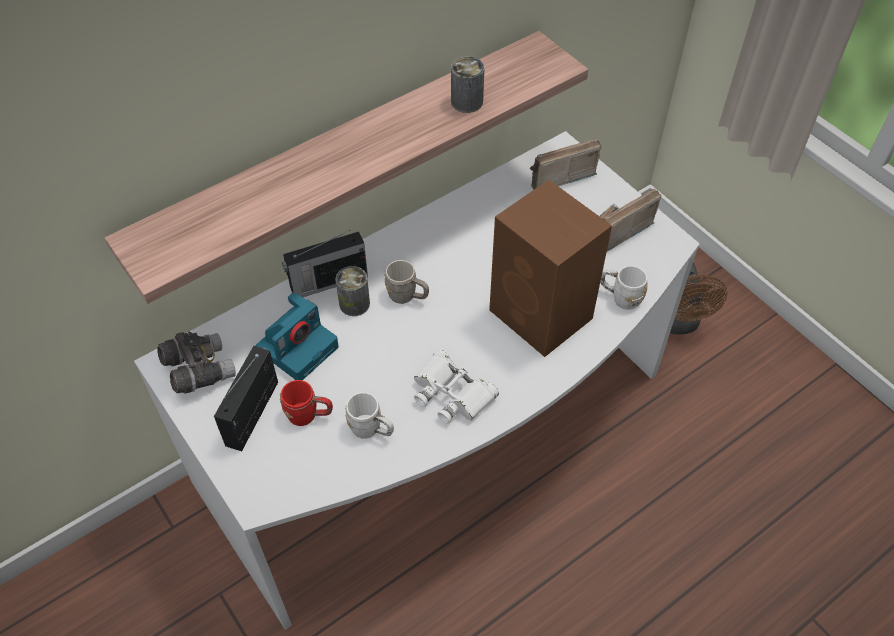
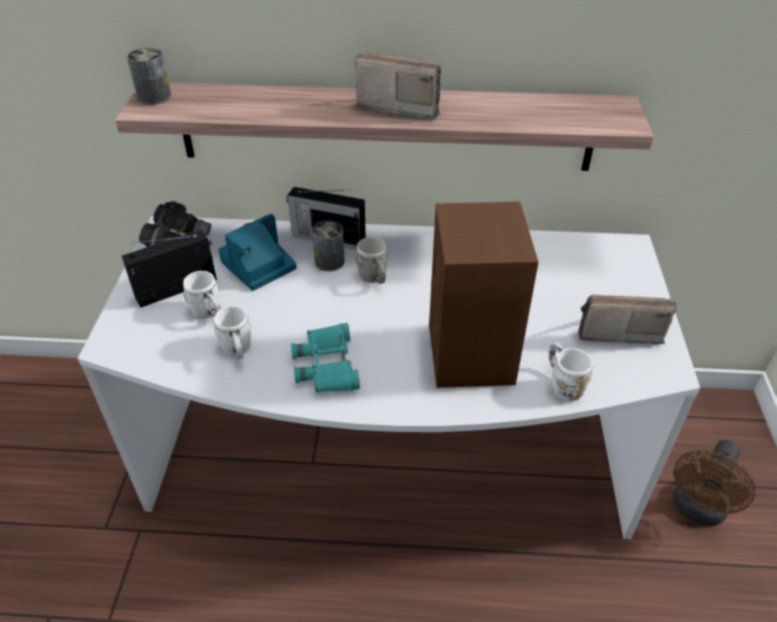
camera: 40 degrees right, 10 degrees down
(298, 346) = (257, 266): camera -> camera turned 150 degrees clockwise
(309, 415) = (209, 313): red mug -> white mug
(452, 393) = (327, 365): white binoculars -> turquoise binoculars
(467, 102) = (504, 114): can -> can (154, 97)
(556, 175) = (603, 261): radio -> radio (398, 106)

